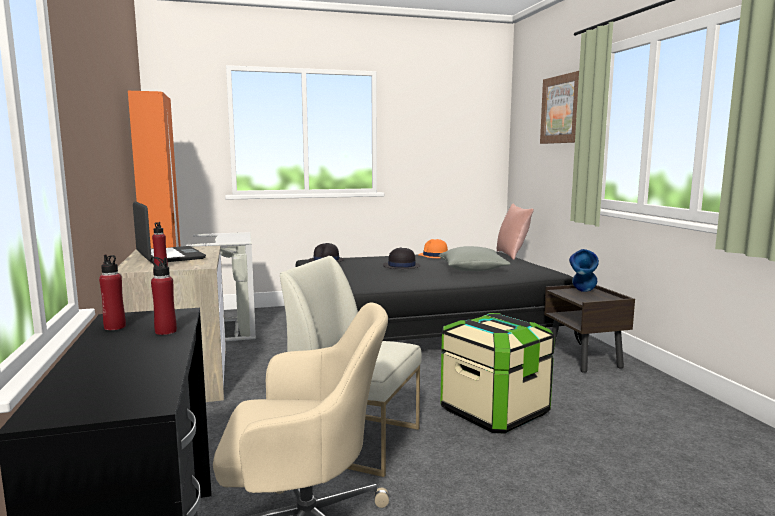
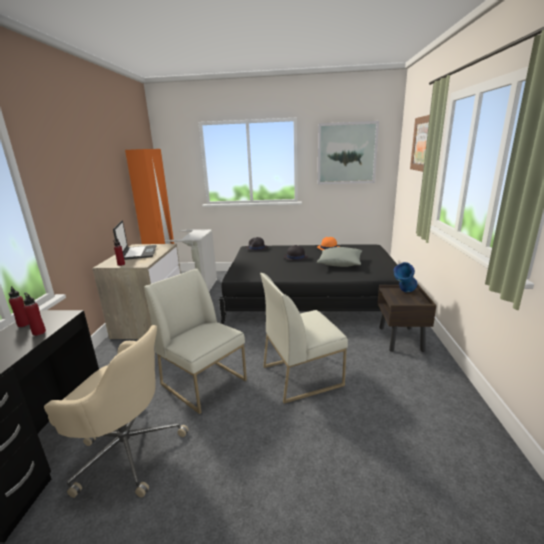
camera: 20 degrees right, 10 degrees up
(444, 125) = (346, 153): none -> picture
(494, 411) = (302, 375): storage box -> white chair
(512, 255) = (384, 250): pink pillow -> none

